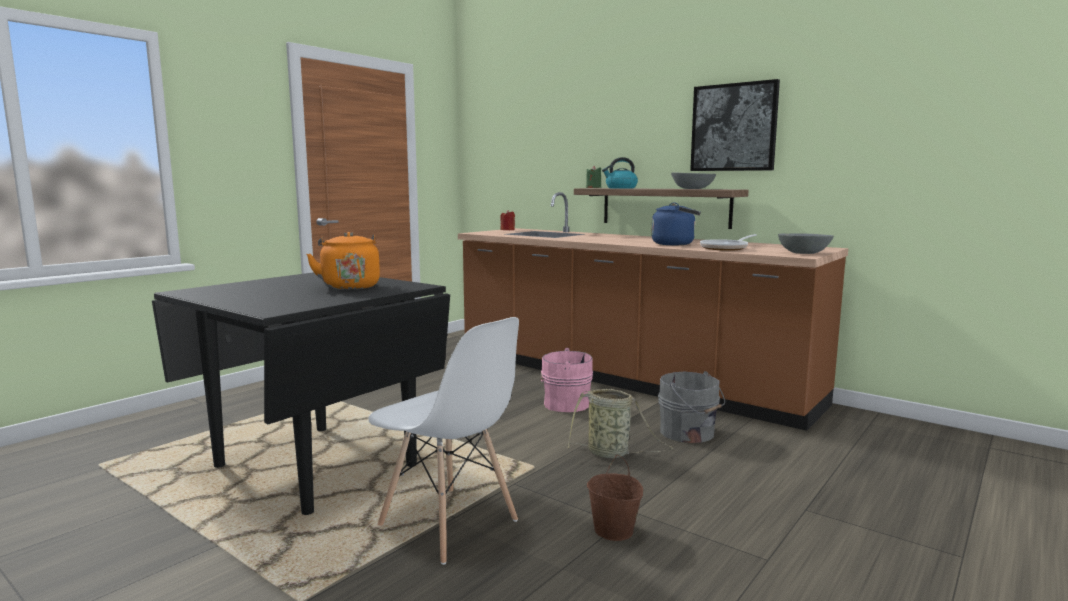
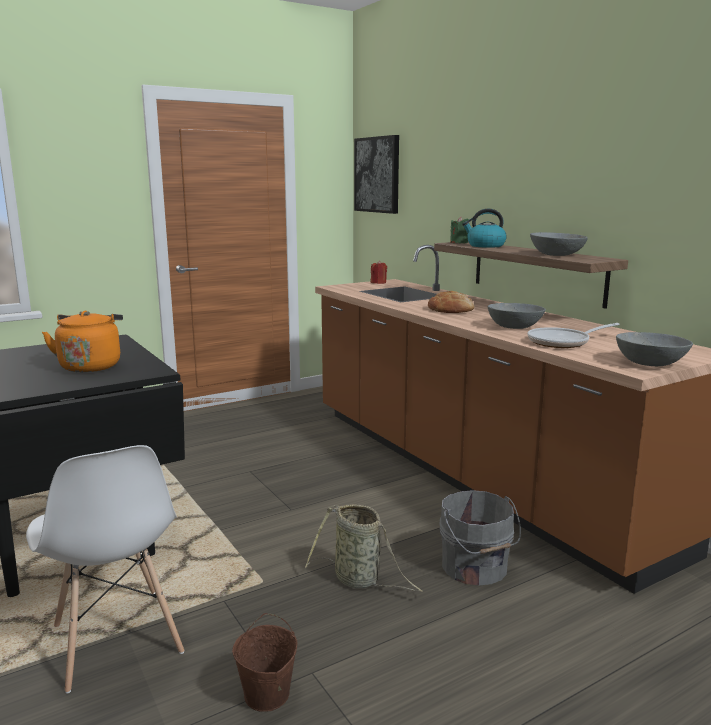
camera: 20 degrees right, 5 degrees up
(564, 404) = (369, 499): pink bucket -> none
(606, 239) = (451, 309): none -> bread
(675, 244) = (515, 327): blue kettle -> grey bowl
(734, 127) = (616, 177): picture -> picture (377, 175)

